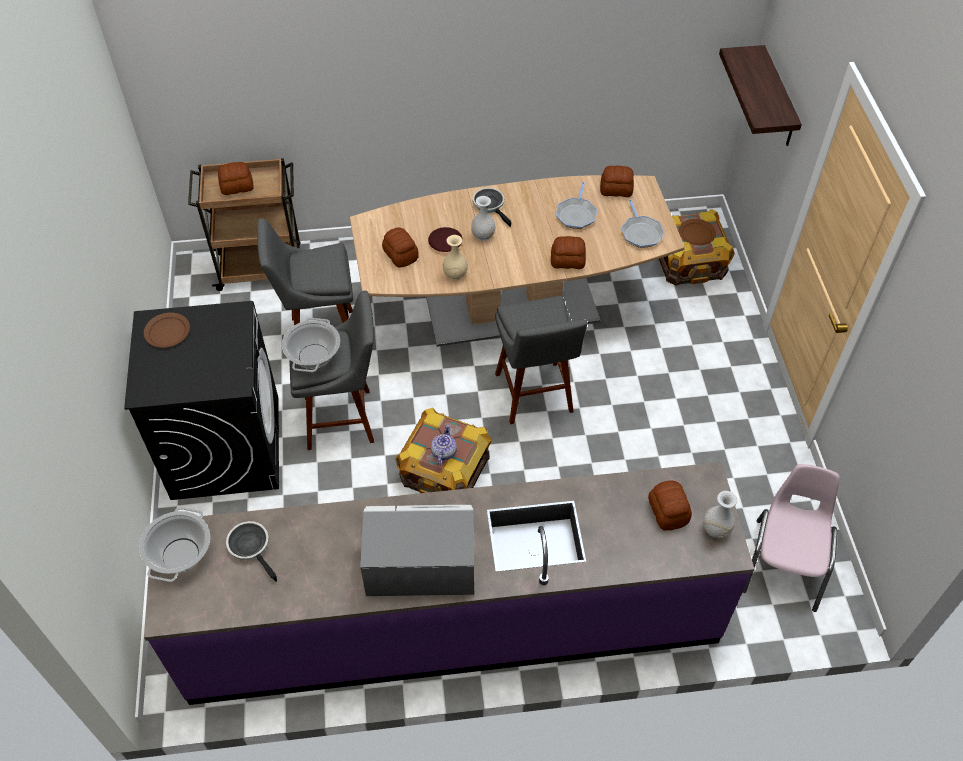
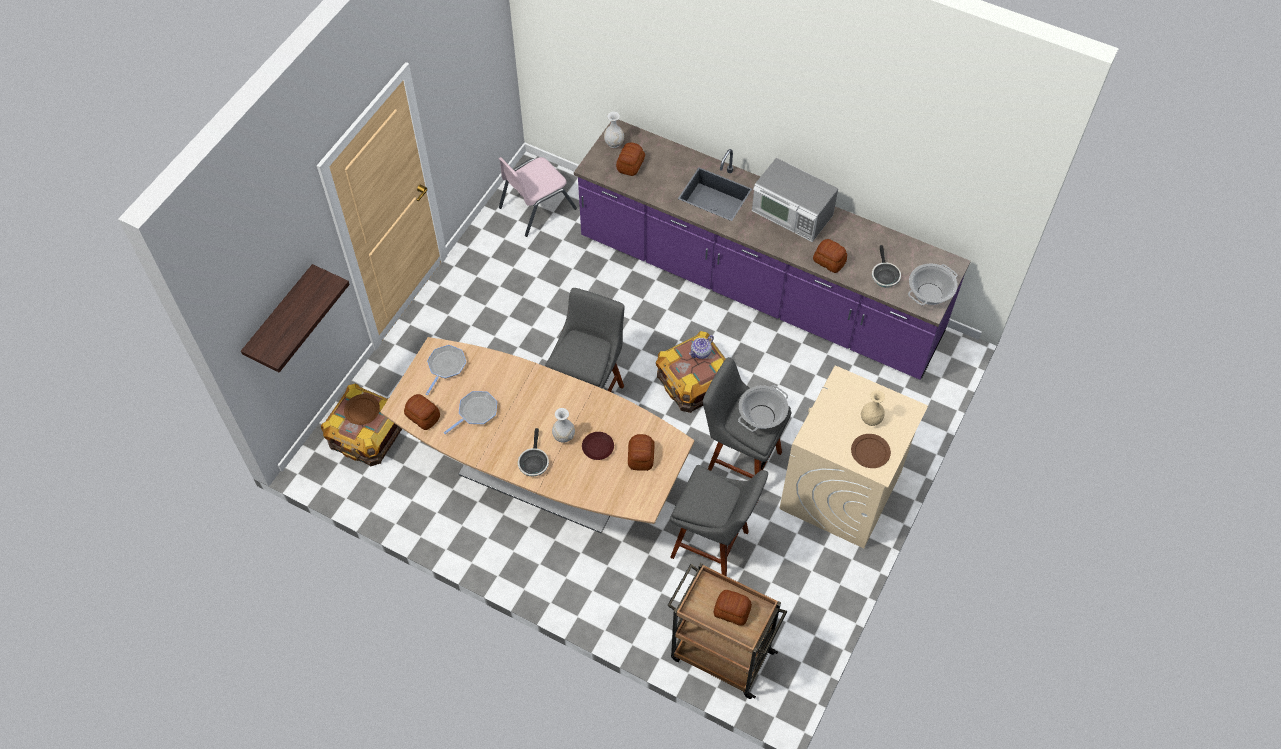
camera: 145 degrees left, 5 degrees up
(226, 446) = (840, 491): black washing machine -> beige washing machine
(455, 274) = (613, 414): beige vase -> beige vase (871, 420)
(568, 261) = (521, 375): bread -> bread (829, 261)

